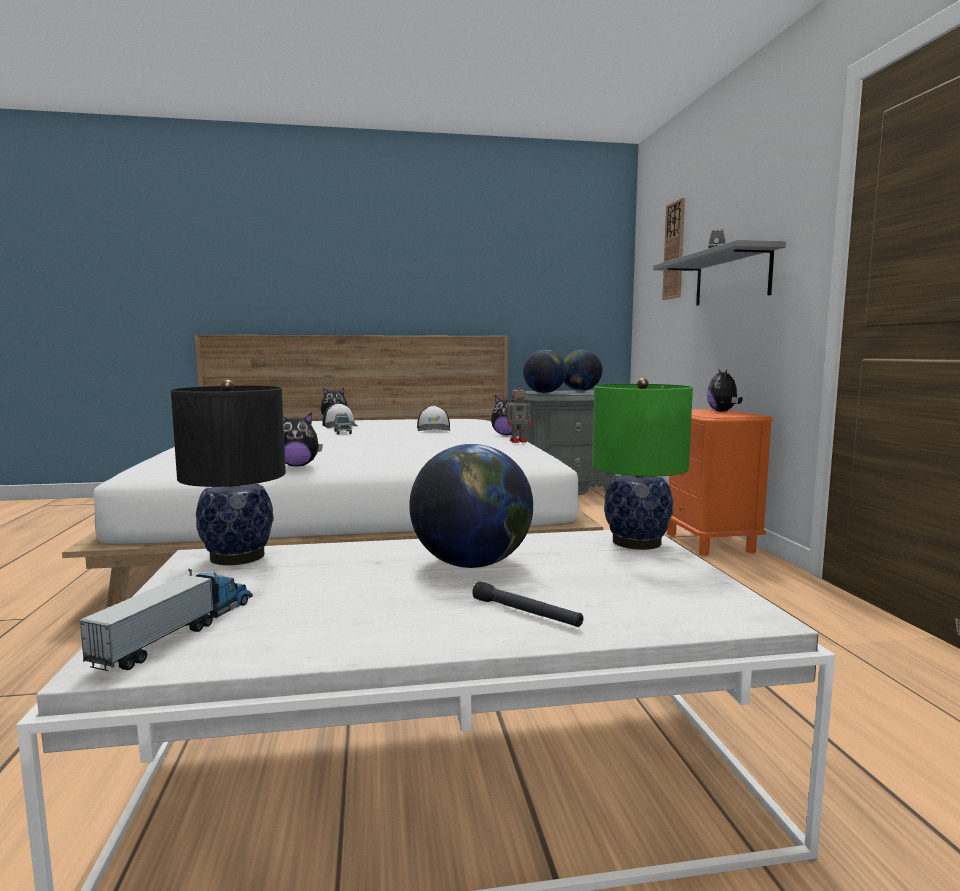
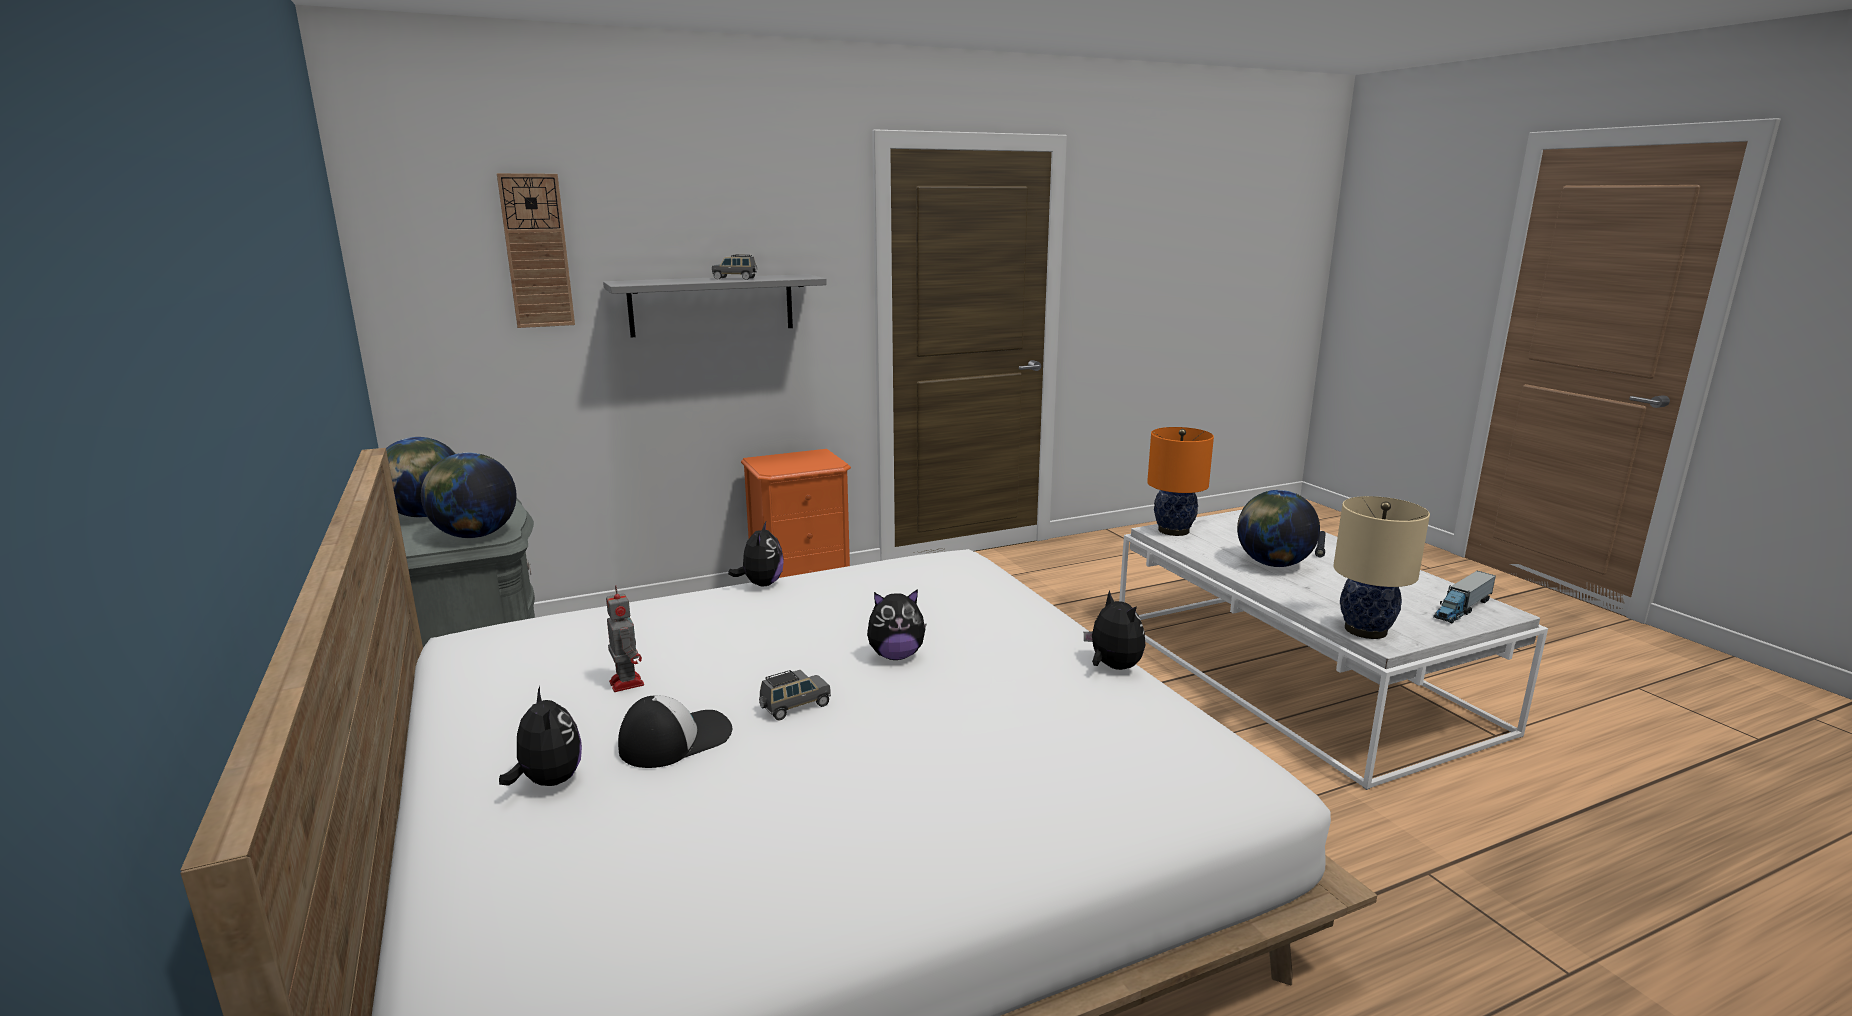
camera: 105 degrees left, 10 degrees up
(179, 632) = (1462, 609): toy truck -> toy truck turned 45 degrees counterclockwise
(238, 556) = (1365, 630): black table lamp -> beige table lamp
(434, 429) = (727, 634): cap -> none
(519, 441) = (834, 570): toy robot -> toy robot (626, 682)
(636, 542) = (1173, 530): green table lamp -> orange table lamp
(723, 411) = (784, 459): plush toy -> plush toy (896, 655)

